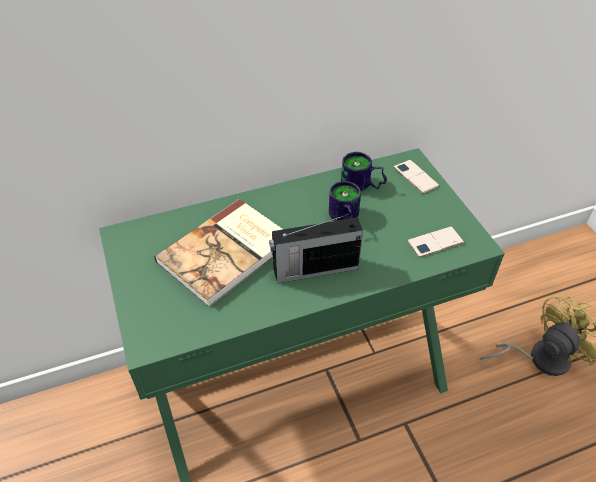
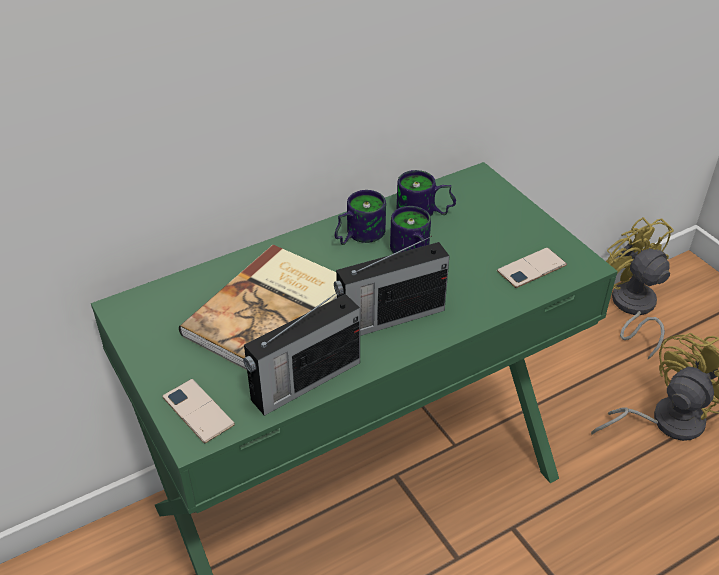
camera: 10 degrees left, 5 degrees down
(237, 313) = (304, 382): none -> radio
(306, 197) = (357, 235): none -> mug
(415, 177) = (488, 195): phone -> phone (198, 411)
(531, 264) = (631, 308): none -> yellow fan

